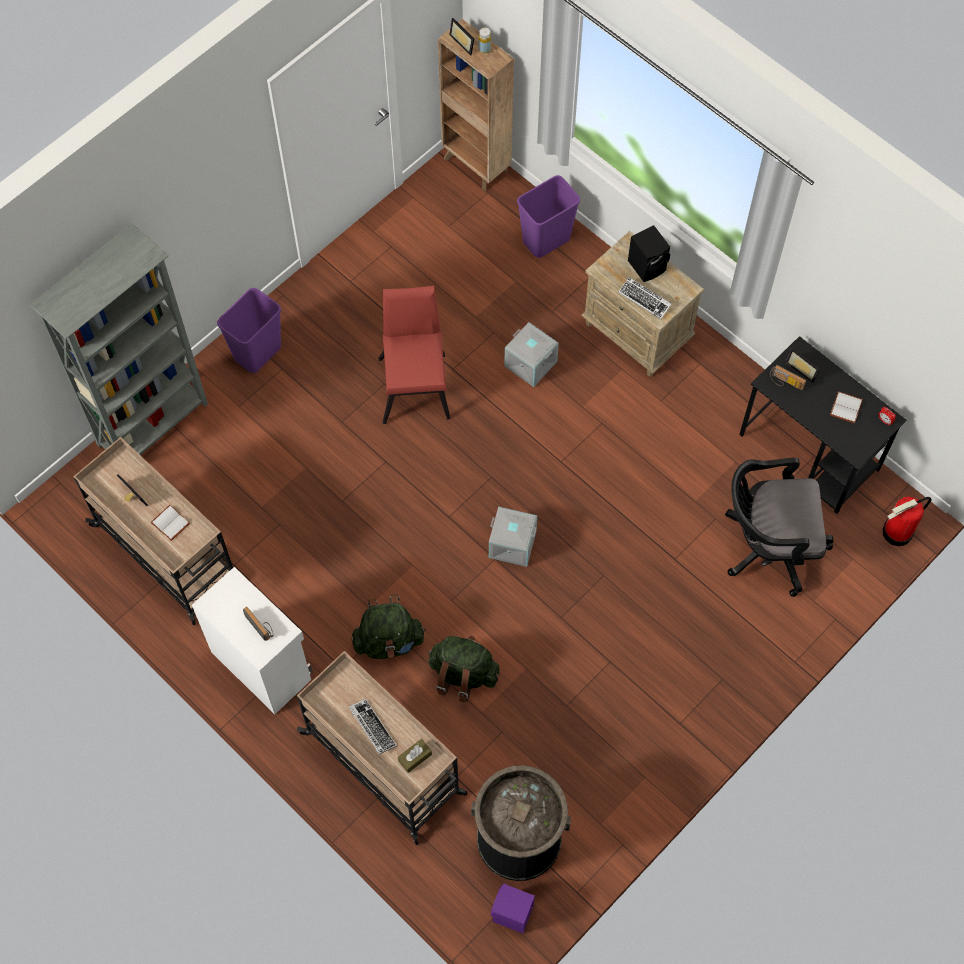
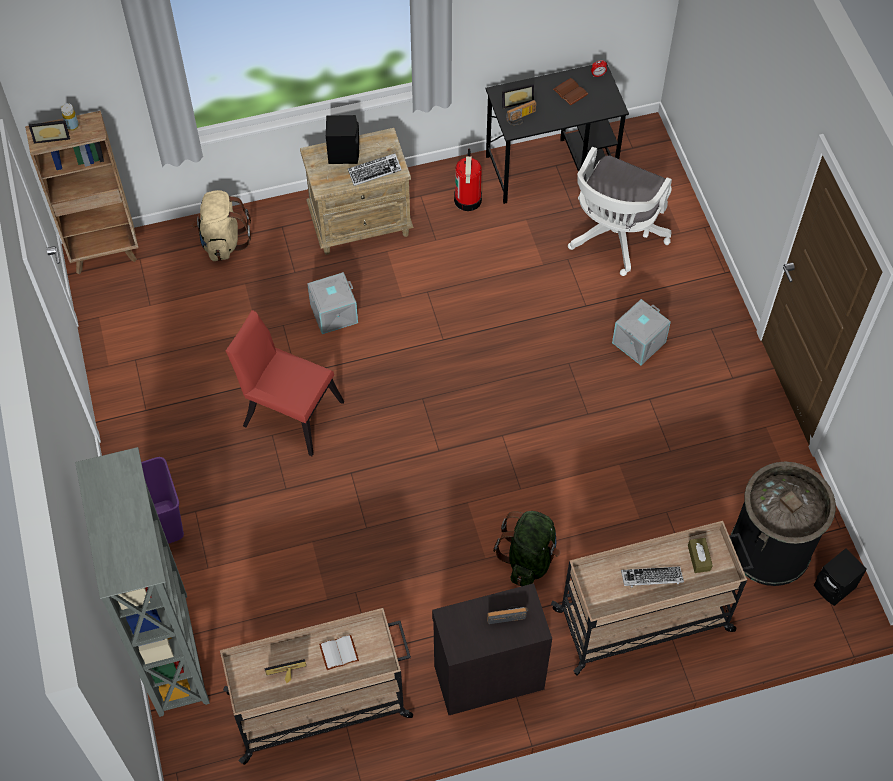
camera: 60 degrees left, 5 degrees down
(262, 664) = (487, 676): white cabinet -> black cabinet
(463, 674) = (595, 515): green backpack -> none
(511, 545) = (497, 416): grey storage box -> grey storage box (639, 343)
(511, 915) = (835, 588): purple speaker -> black speaker
(546, 241) = (223, 241): purple trash can -> beige backpack
(767, 546) = (614, 237): black office chair -> white office chair
(845, 407) = (569, 92): white book -> brown book
(897, 532) = (656, 149): fire extinguisher -> fire extinguisher (468, 200)

